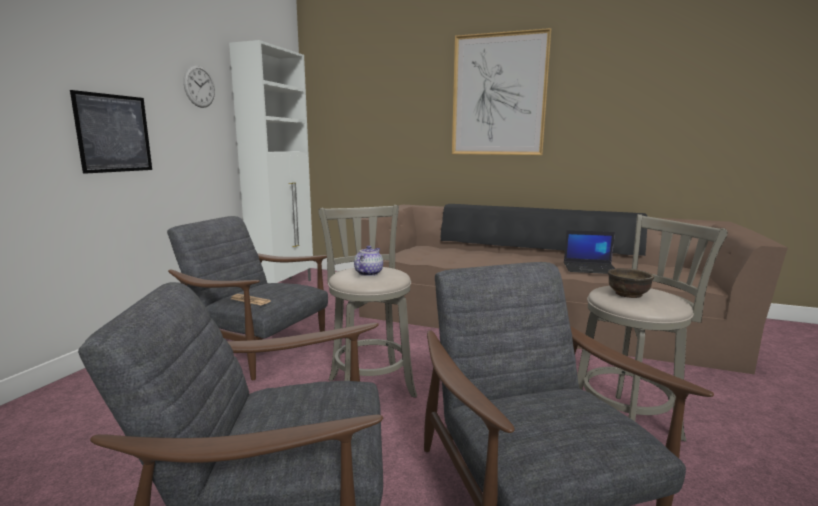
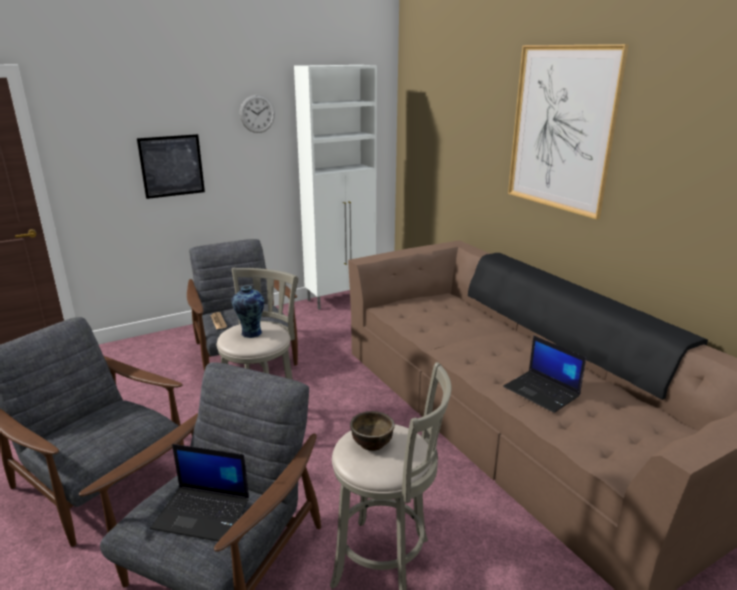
camera: 40 degrees right, 10 degrees up
(368, 273) = (250, 333): teapot -> vase
(568, 415) = (203, 513): none -> laptop

